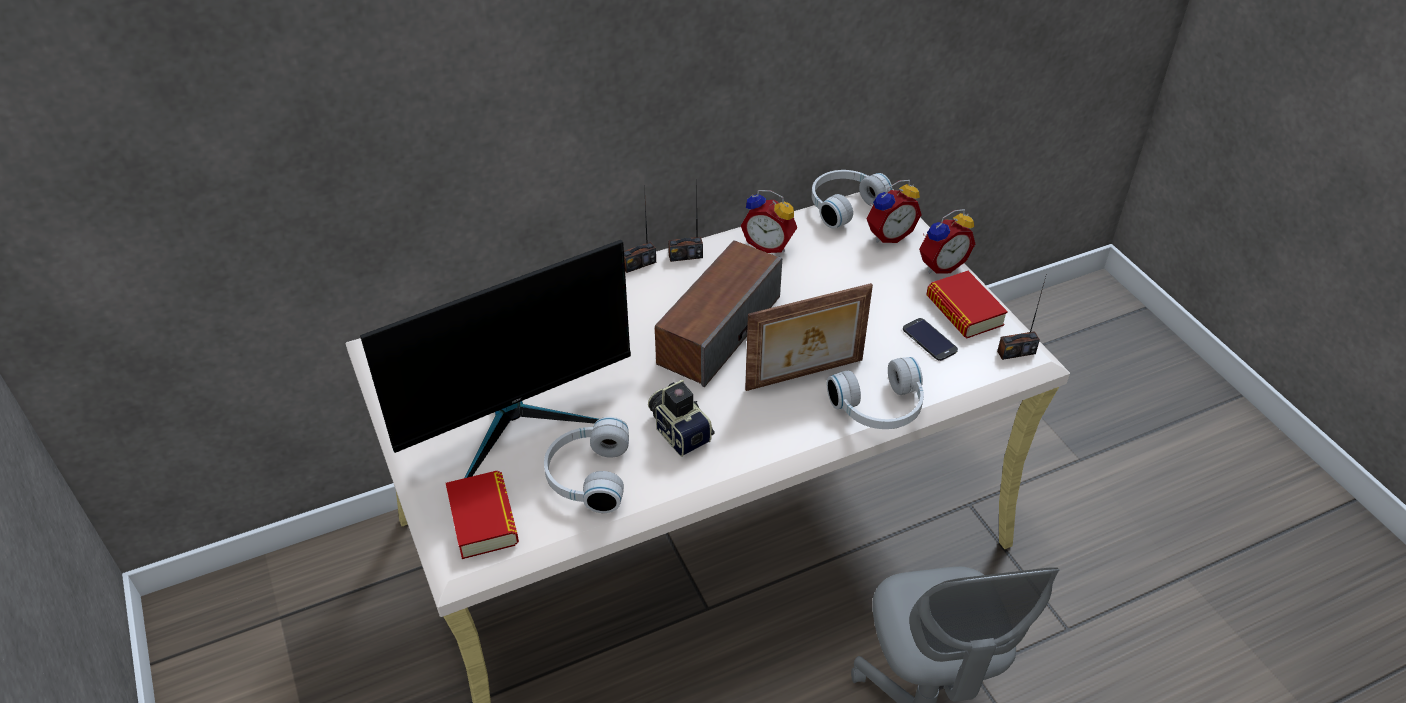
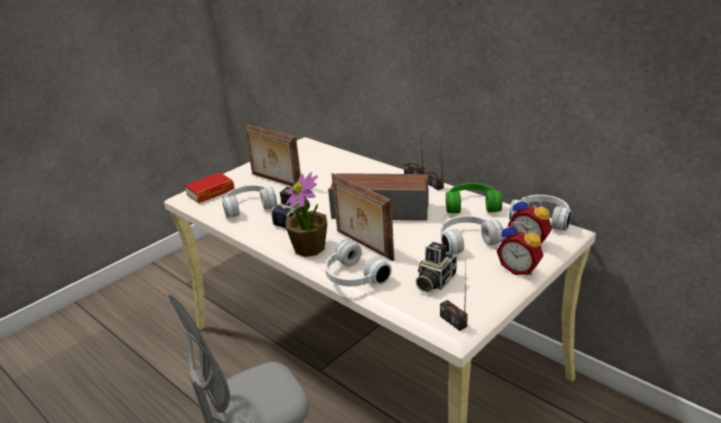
camera: 70 degrees right, 15 degrees down
(518, 421) = (275, 181): monitor -> picture frame
(769, 244) = (472, 205): alarm clock -> green headphones
(776, 433) = (309, 248): none -> potted plant
(854, 281) = (466, 241): none -> white headphones
(929, 340) = (434, 281): phone -> camera
(964, 311) = (478, 289): book -> none

